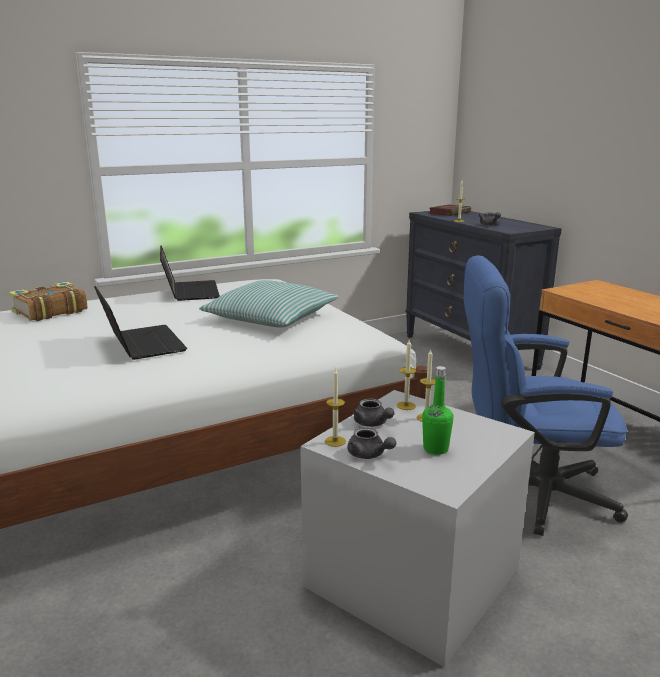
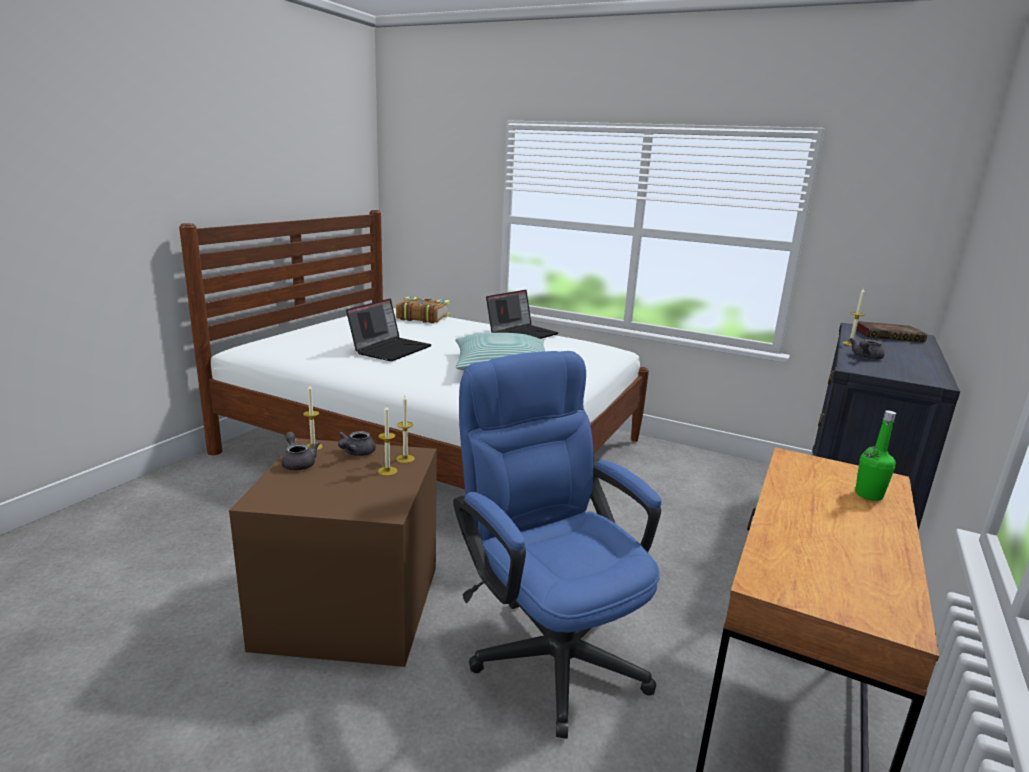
camera: 55 degrees right, 0 degrees up
(369, 455) = (298, 463): grey teapot -> grey teapot turned 135 degrees clockwise
(416, 576) = (351, 607): grey storage box -> brown storage box
(435, 449) = (328, 485): green bottle -> green bottle (868, 495)

